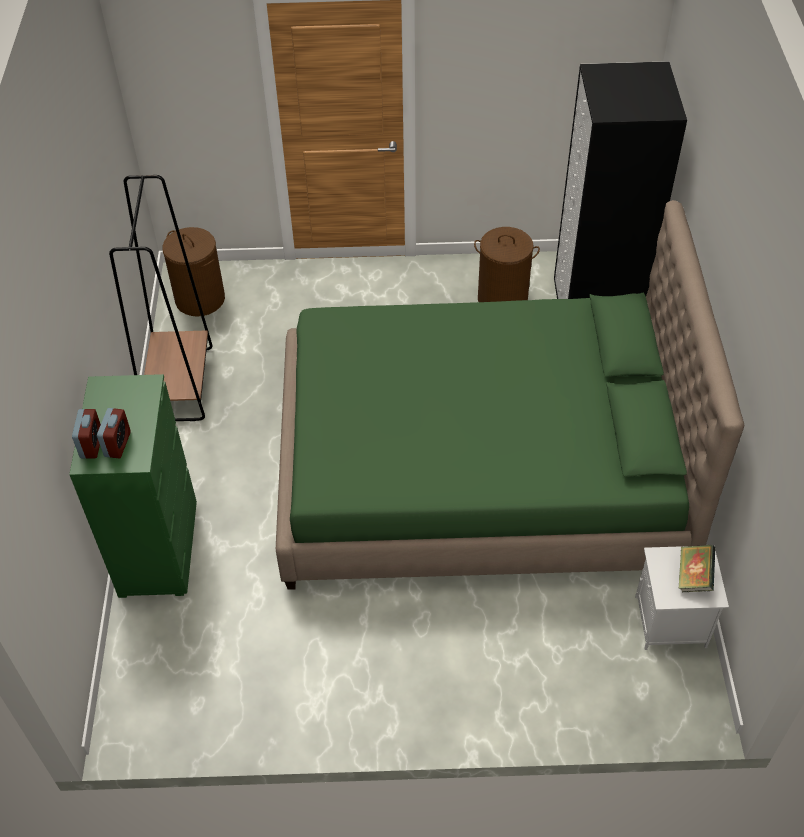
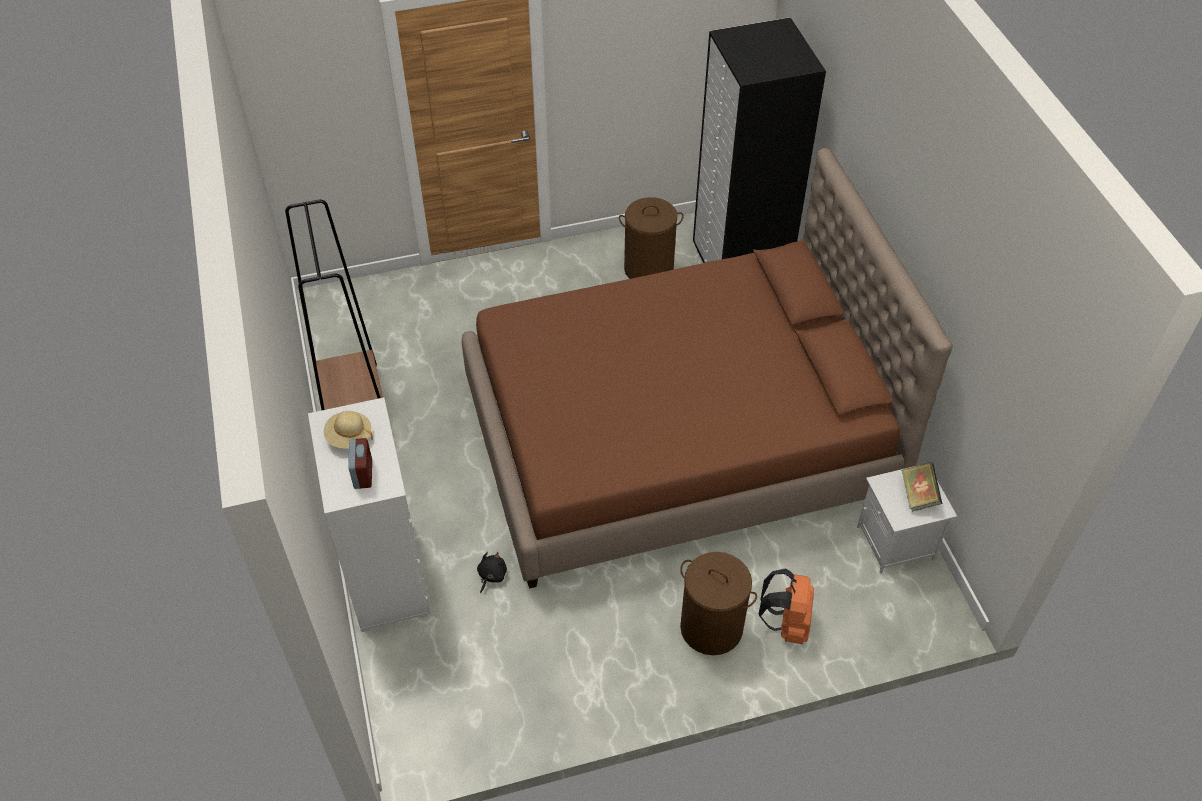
camera: 15 degrees left, 0 degrees up
(91, 445) = (336, 480): alarm clock -> none
(117, 406) = (349, 437): none -> beige hat
(159, 548) = (387, 575): green dresser -> white dresser
(200, 299) = (347, 320): brown laundry basket -> brown laundry basket (712, 628)
(256, 569) = (491, 576): none -> black plush toy
(480, 471) = (678, 438): green bed -> brown bed
(531, 680) = (786, 623): none -> orange backpack

